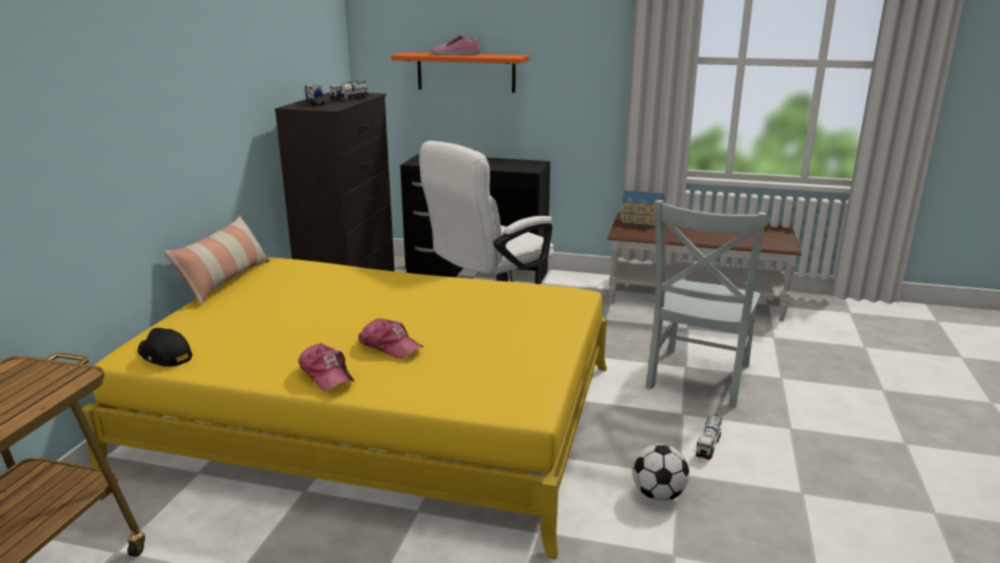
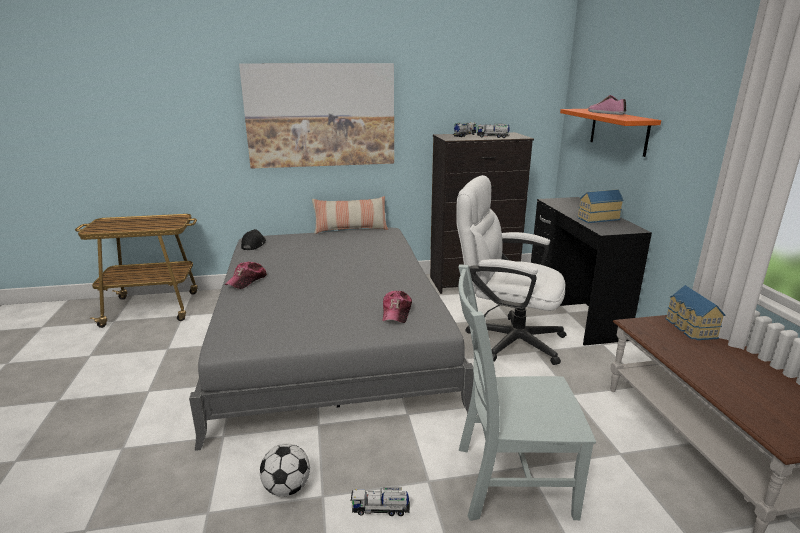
camera: 65 degrees right, 0 degrees up
(152, 103) = (321, 115): none -> picture
(378, 415) = (330, 338): yellow bed -> grey bed
(390, 346) = (290, 286): cap -> cap (396, 312)
(493, 164) = (596, 218): none -> toy house

